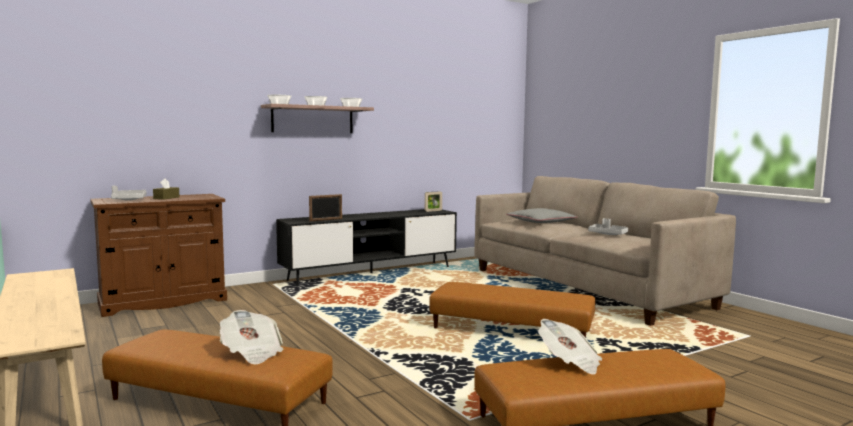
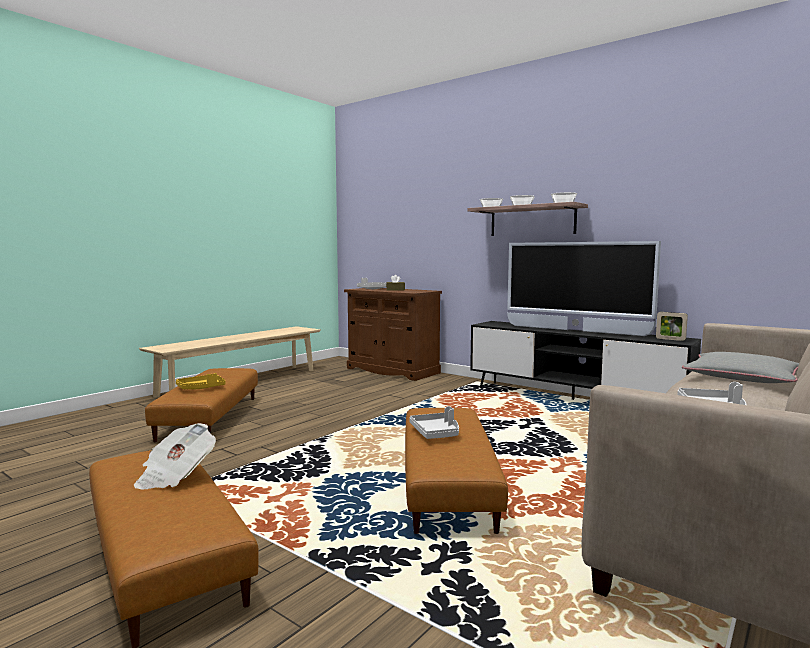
camera: 70 degrees right, 0 degrees up
(252, 353) = (201, 388): newspaper -> yellow tray
(326, 220) = (513, 327): picture frame -> none
(370, 215) = (575, 330): none -> television
(508, 294) = (436, 433): none -> grey tray

